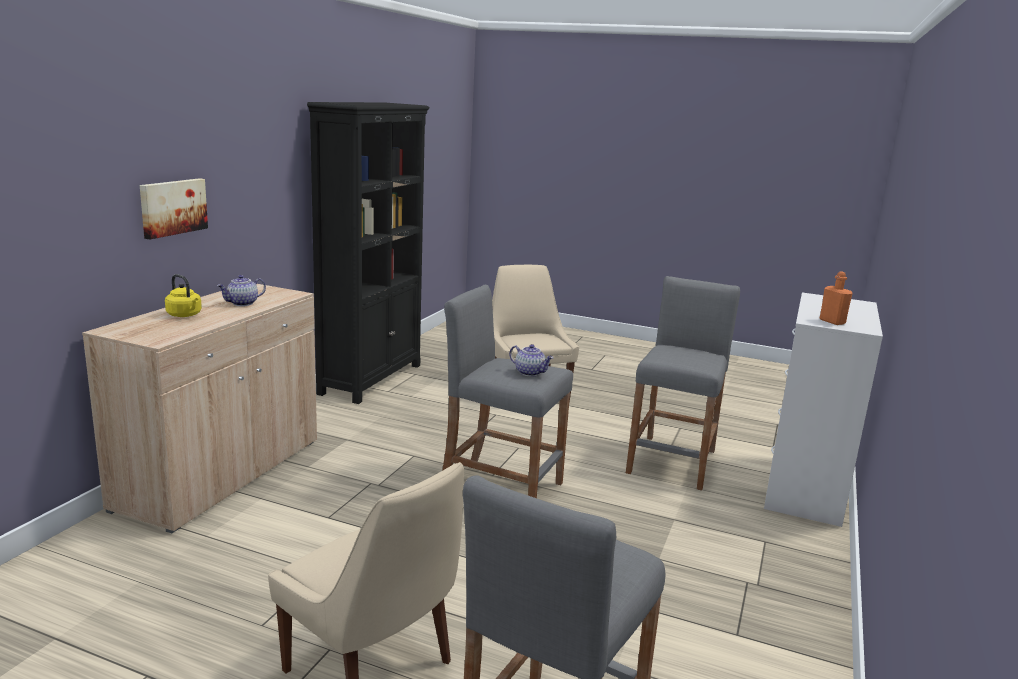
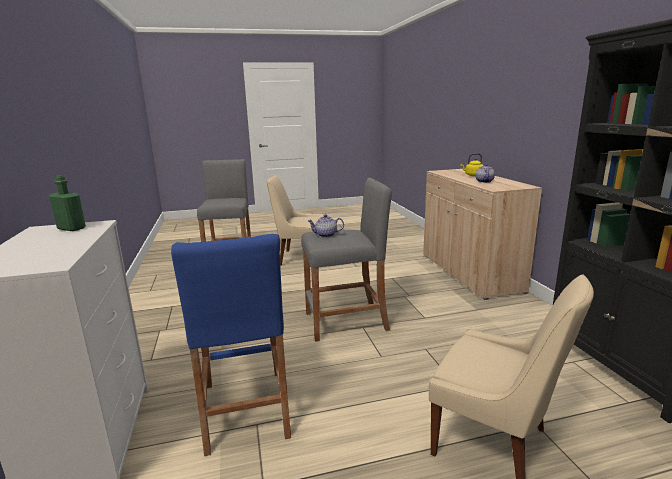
camera: 145 degrees right, 0 degrees up
(172, 207) = (510, 121): picture -> none
(673, 462) = (245, 409): grey stool -> blue stool
(832, 321) = (71, 228): orange bottle -> green bottle

